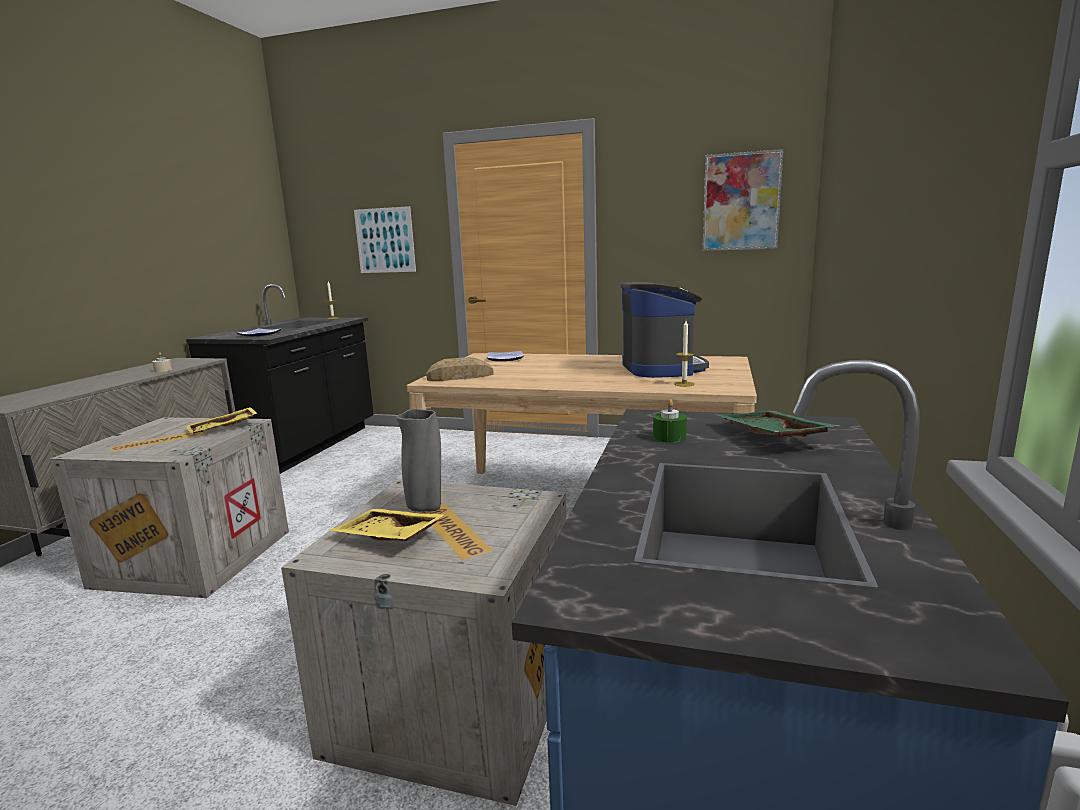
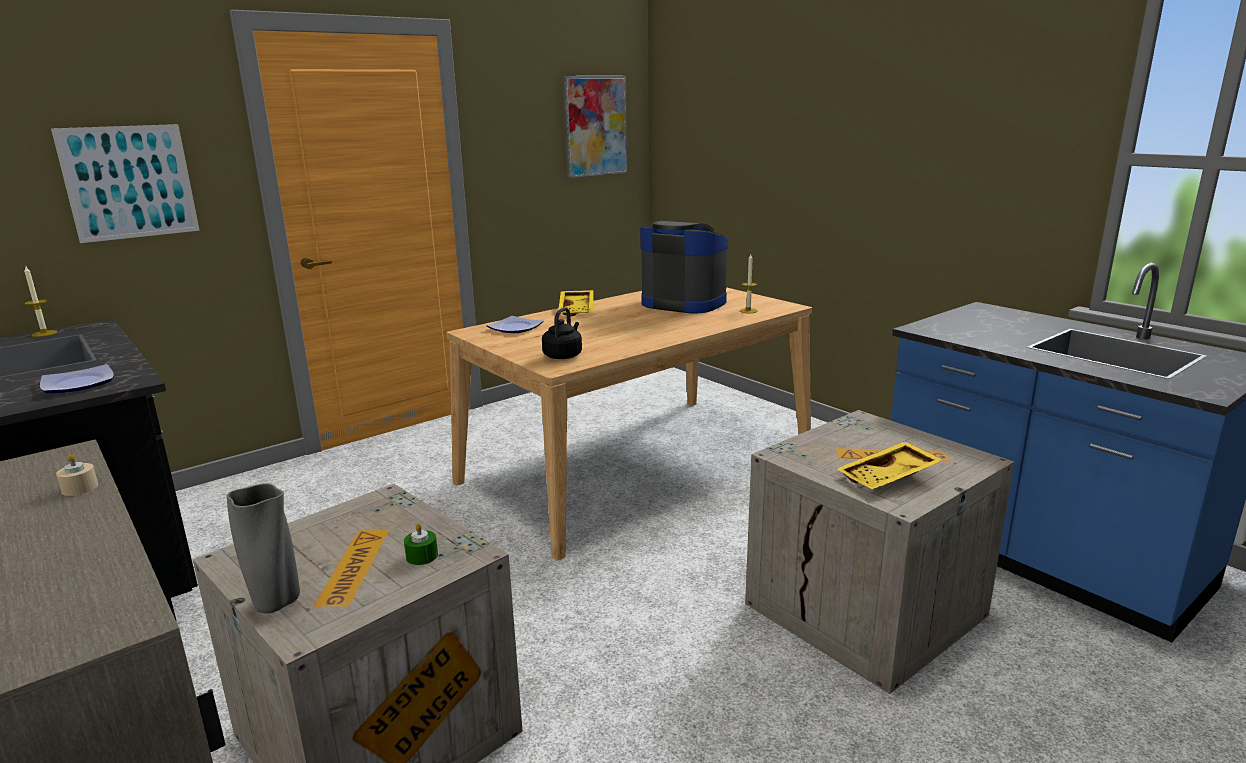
camera: 55 degrees left, 5 degrees up
(223, 429) = (386, 516): yellow tray -> yellow tray (577, 309)
(425, 508) = (838, 455): grey vase -> grey vase (275, 604)
(460, 377) = (563, 355): bread -> black kettle
(669, 437) = (976, 335): green candle -> green candle (422, 556)
(769, 437) = (998, 321): green tray -> none

